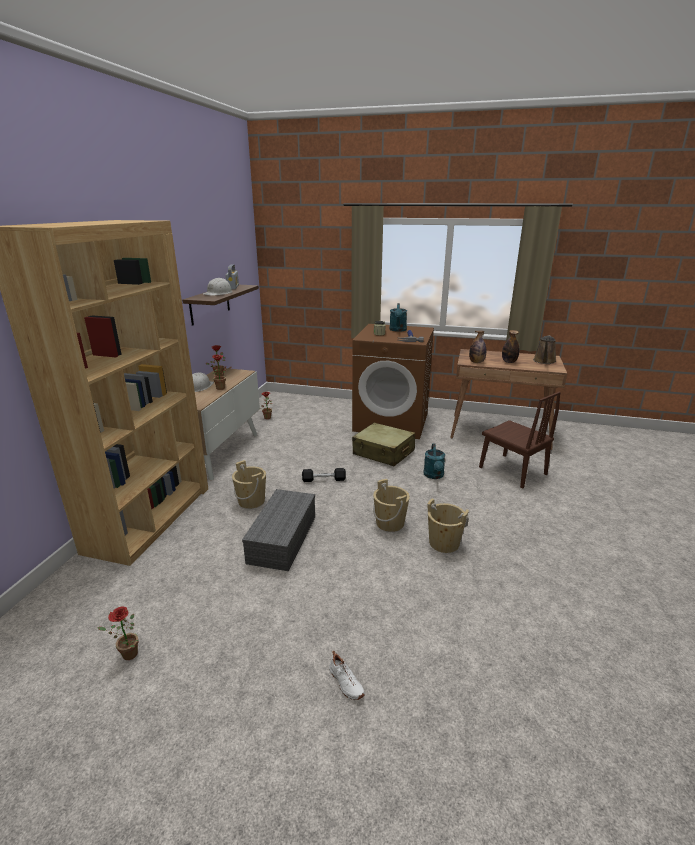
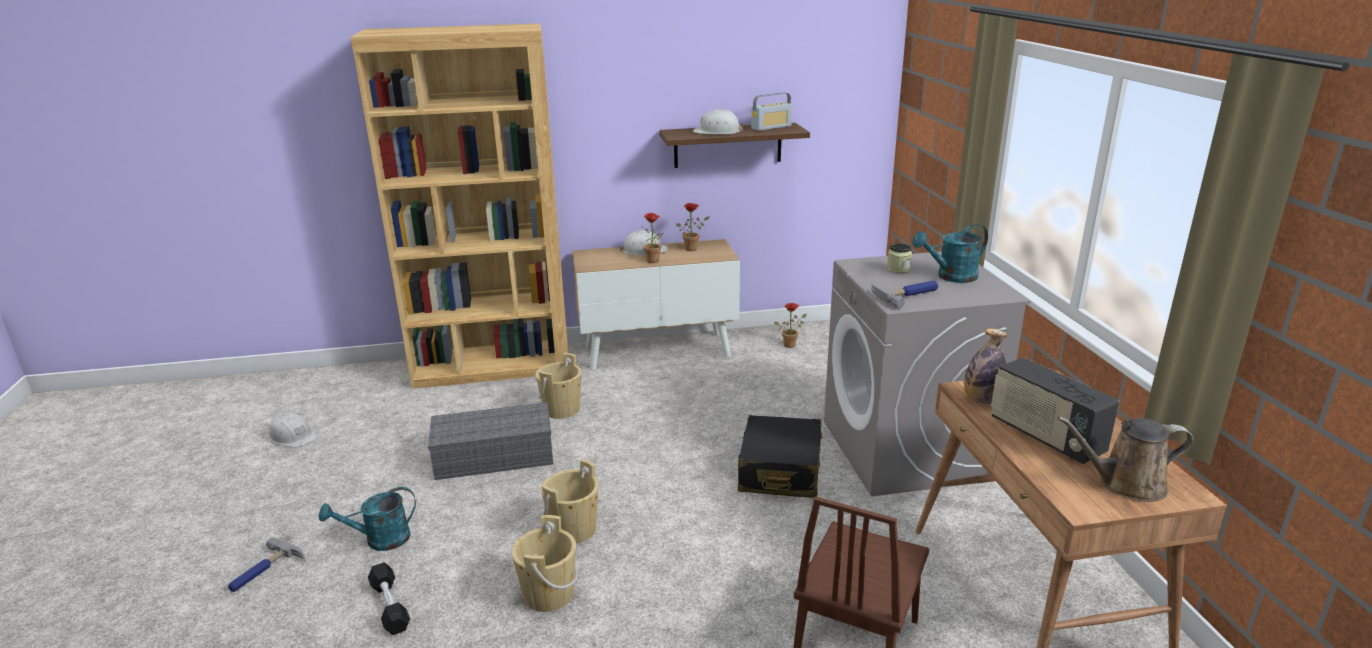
camera: 65 degrees right, 0 degrees up
(126, 655) = (293, 436): potted plant -> white hard hat
(324, 479) = (651, 442): black dumbbell -> black dumbbell (390, 606)
(345, 683) = (265, 572): white shoe -> hammer
(383, 453) = (780, 471): beige suitcase -> black suitcase
(391, 422) = (906, 450): brown washing machine -> grey washing machine
(434, 476) = (747, 542): turquoise watering can -> turquoise watering can (380, 540)
(509, 362) = (1045, 437): bottle -> radio

